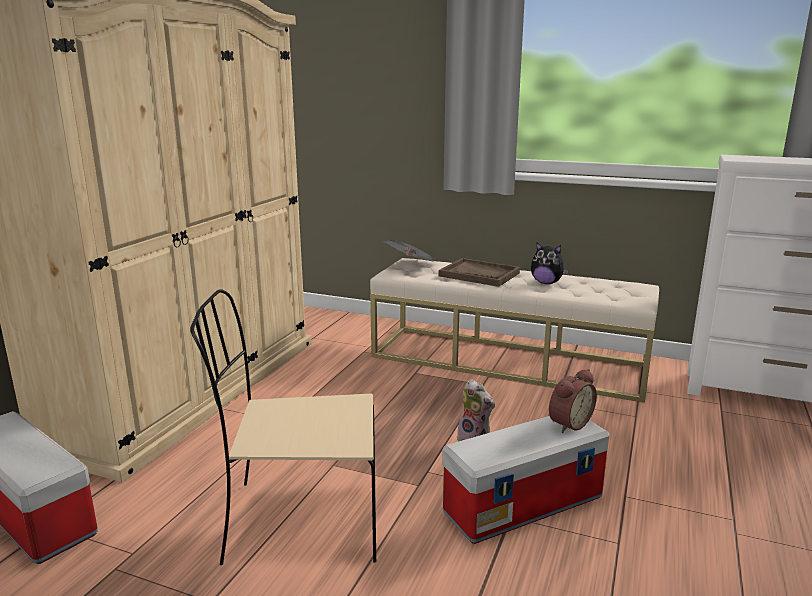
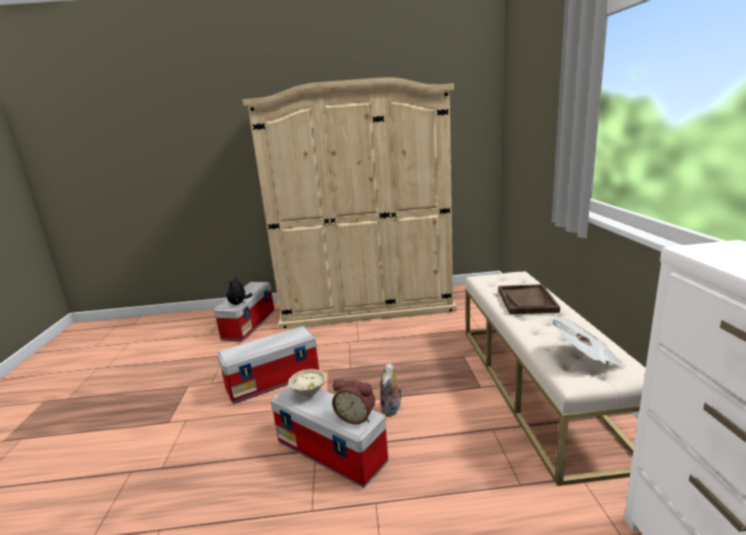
camera: 65 degrees right, 0 degrees up
(299, 520) = (274, 381): beige chair -> storage box
(411, 265) = (506, 277): newspaper -> newspaper (585, 358)
(491, 442) = (309, 393): none -> beige bowl
(546, 283) = (556, 329): plush toy -> plush toy (239, 303)

